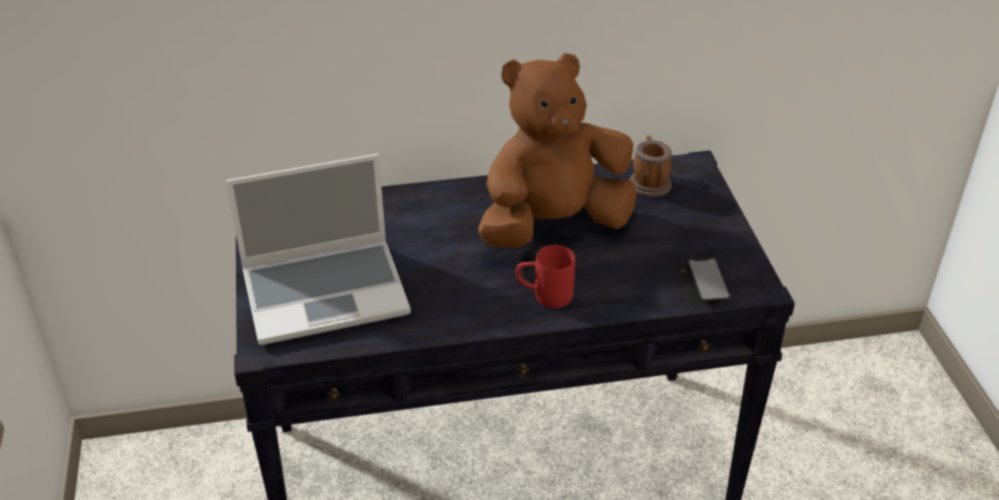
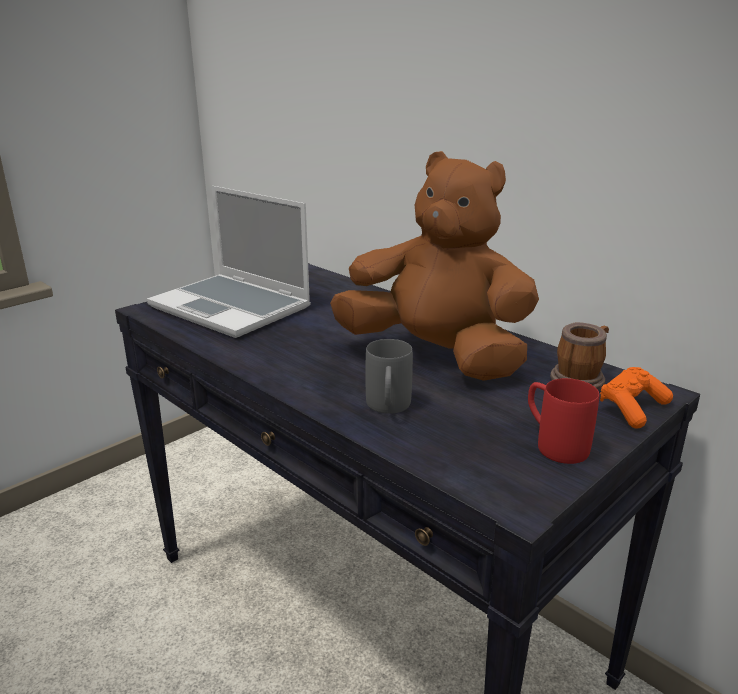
camera: 55 degrees right, 15 degrees down
(544, 296) = (330, 382): red mug -> red mug (553, 444)
(610, 286) = (388, 408): none -> grey mug
(702, 283) = (468, 459): phone -> none
(704, 186) = (632, 408): none -> orange game controller

